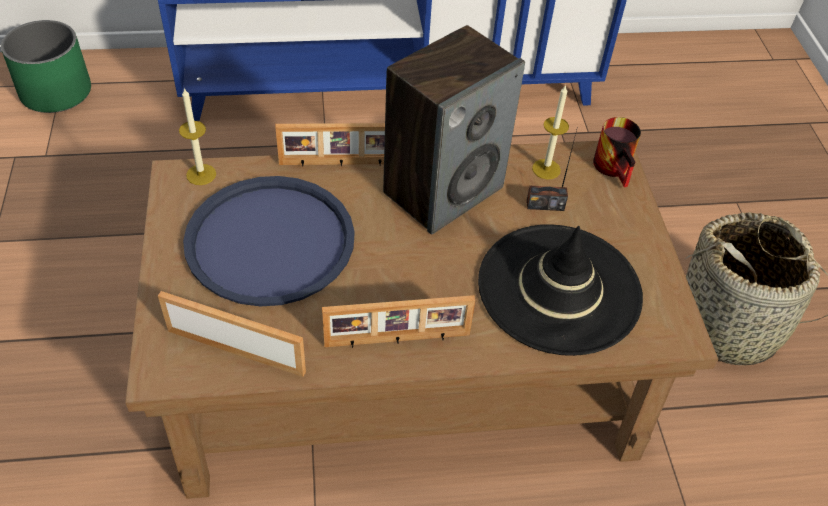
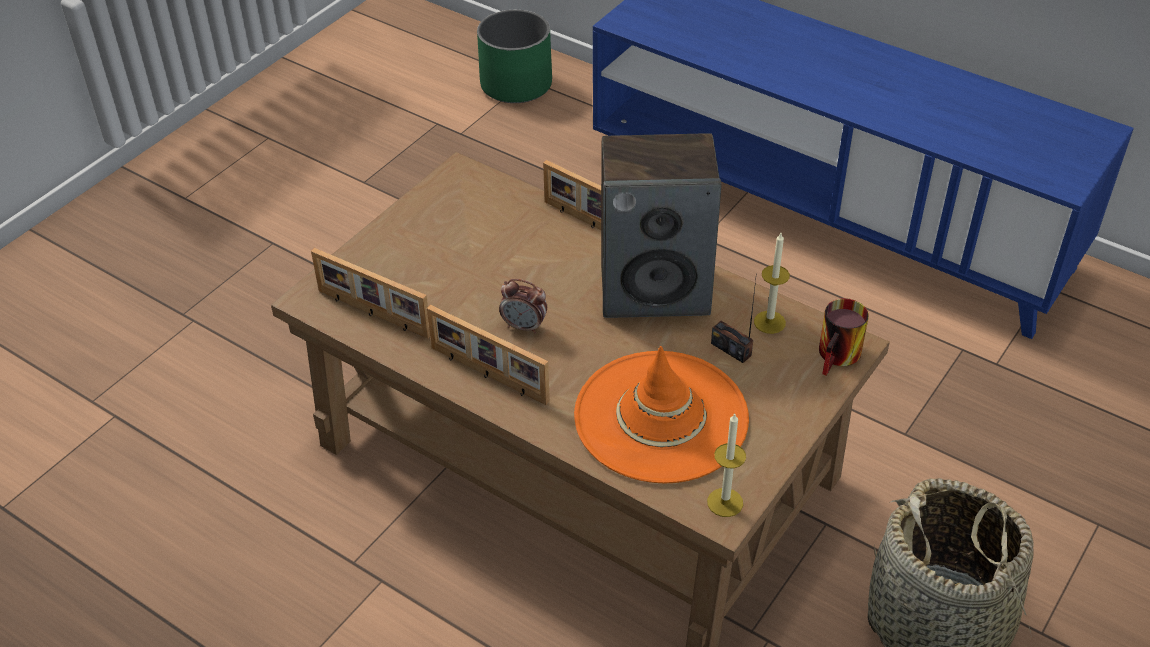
camera: 45 degrees right, 5 degrees down
(201, 174) = (479, 179): candle -> candle (725, 502)
(237, 349) = (372, 314): picture frame -> picture frame turned 150 degrees clockwise
(270, 241) = (475, 254): blue tray -> none
(379, 279) = (524, 326): none -> alarm clock
(559, 288) = (661, 417): black hat -> orange hat

